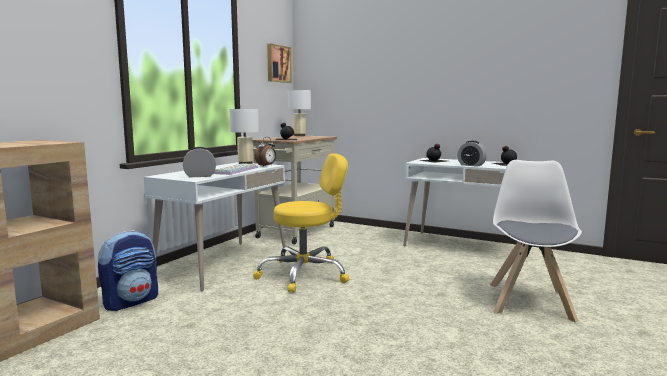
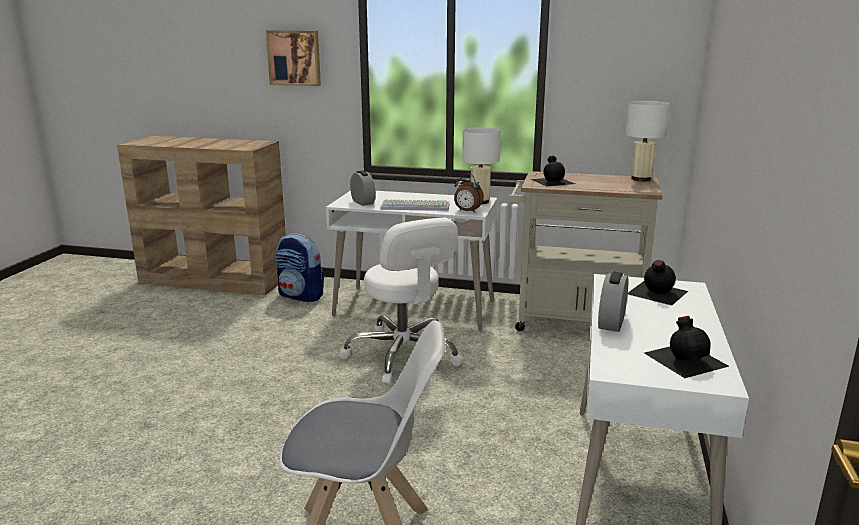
camera: 75 degrees right, 10 degrees up
(278, 64) = (652, 53): picture -> picture (294, 58)
(308, 274) = (405, 357): yellow office chair -> white office chair

